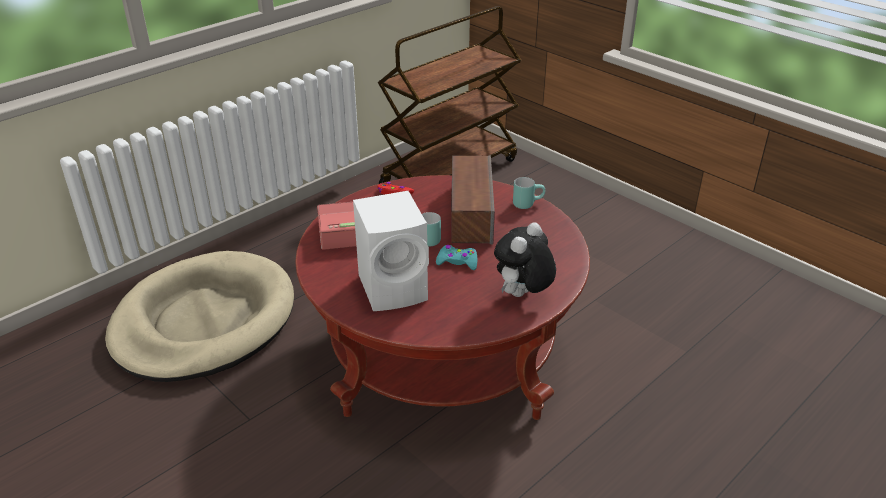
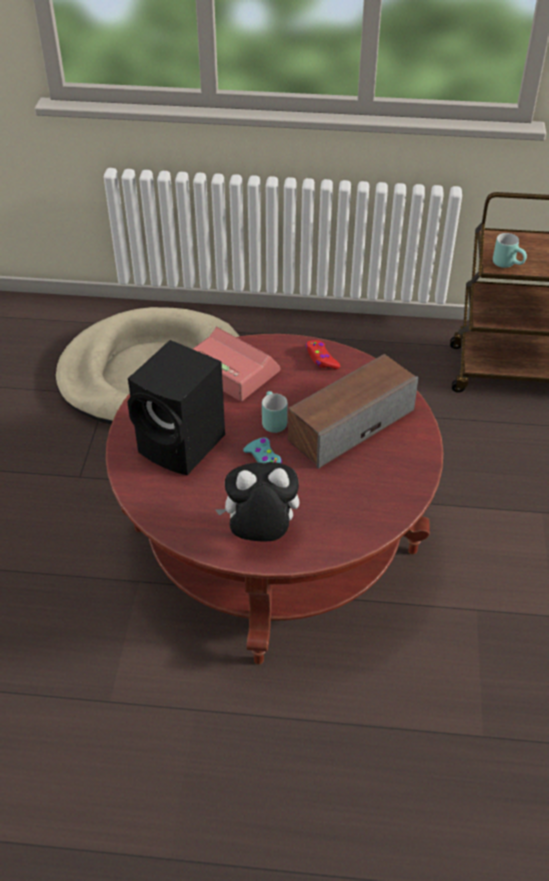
camera: 50 degrees right, 10 degrees up
(395, 288) = (183, 446): white speaker -> black speaker
(527, 203) = (417, 453): turquoise mug -> turquoise mug (508, 264)

